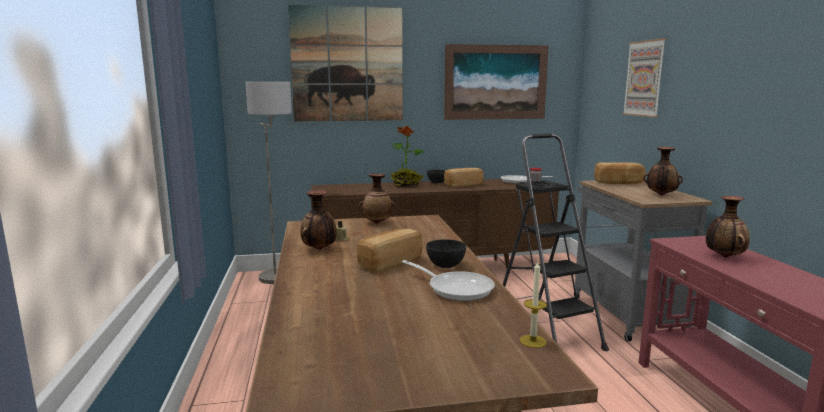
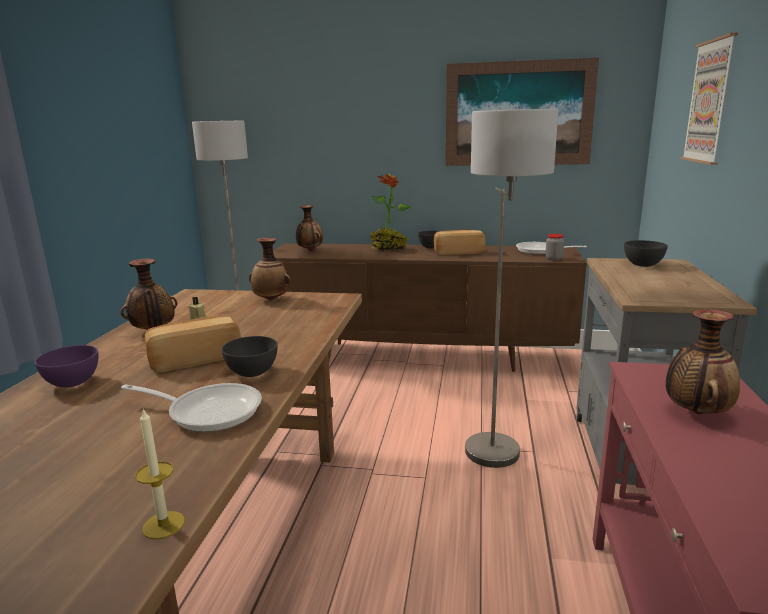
camera: 20 degrees right, 5 degrees up
(319, 285) = (72, 382): none -> purple bowl
(347, 65) = (323, 97): picture -> none
(456, 288) = (209, 411): frying pan -> frying pan turned 45 degrees counterclockwise
(545, 330) = (496, 461): step ladder -> grey floor lamp
(619, 183) = (642, 265): bread -> grey bowl
(661, 195) = (679, 290): vase -> vase (309, 250)

